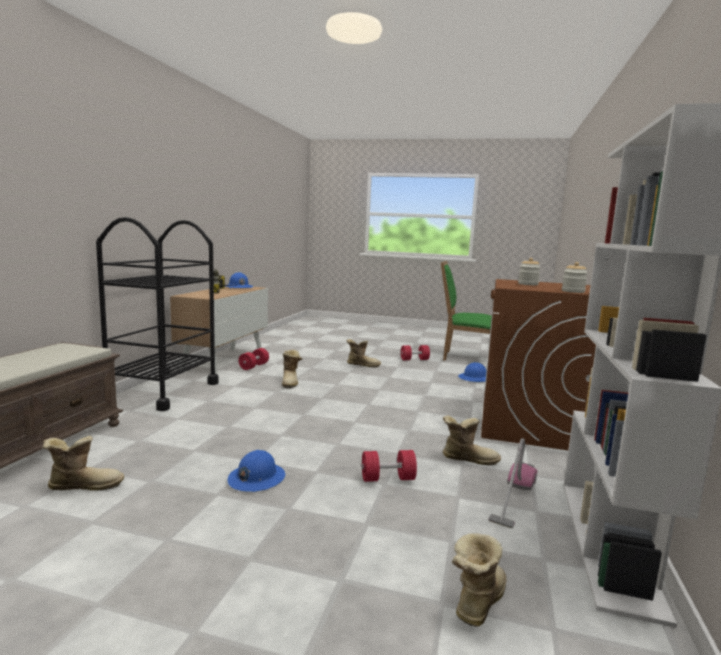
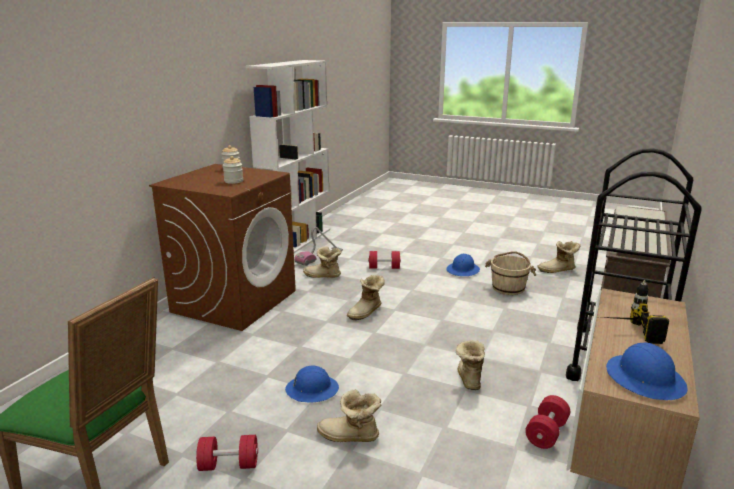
camera: 170 degrees left, 10 degrees up
(203, 451) = (508, 288): none -> beige bucket
(475, 378) = (189, 384): blue hard hat -> blue hard hat (312, 389)
(476, 601) = (369, 233): boot -> boot (367, 312)

